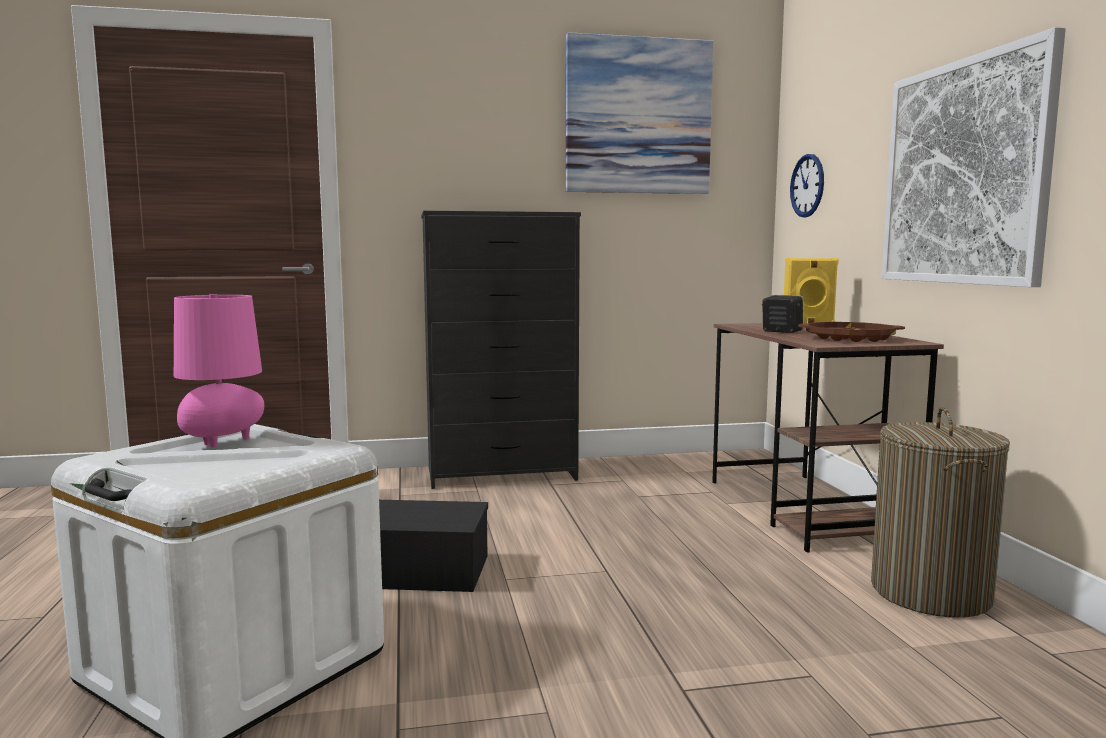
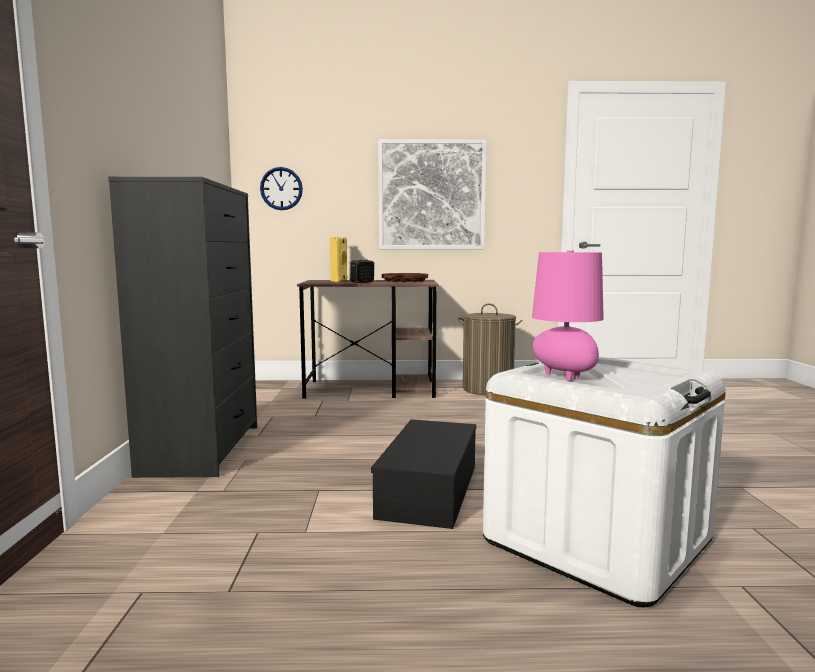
camera: 80 degrees left, 0 degrees up
(638, 116) = (193, 111): picture -> none

